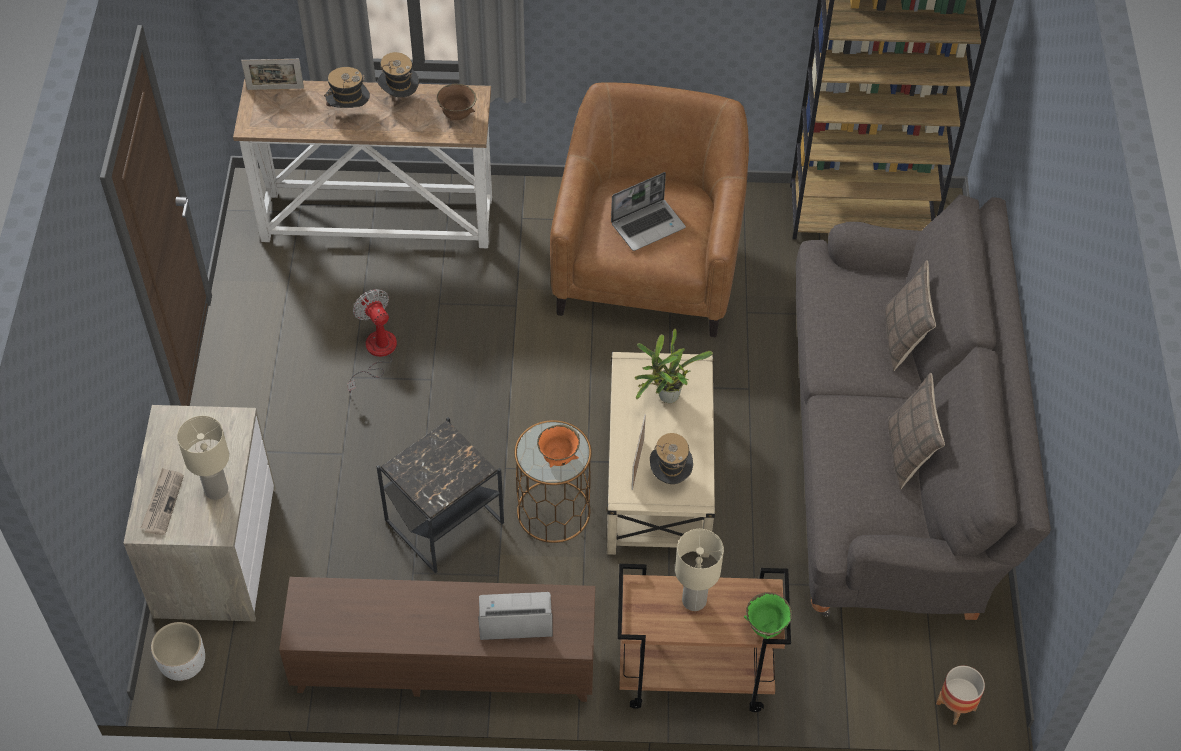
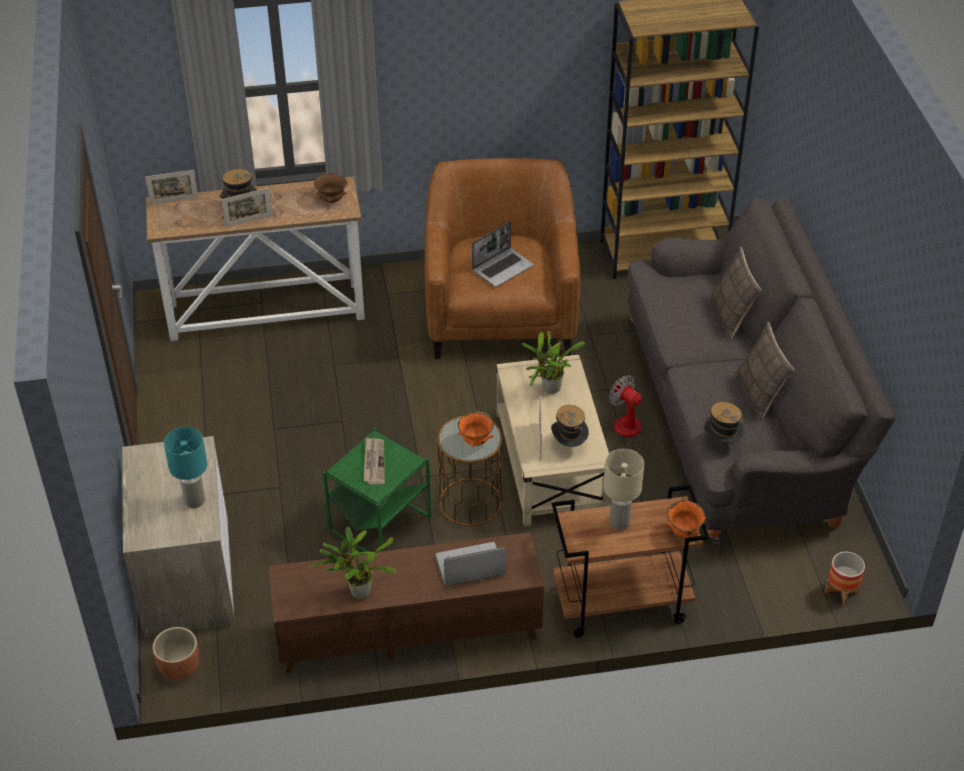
camera: 10 degrees left, 10 degrees down
(162, 502) = (150, 517): newspaper -> newspaper (374, 462)
(183, 664) = (179, 668): white planter -> brown planter
(216, 490) = (194, 501): beige table lamp -> turquoise table lamp
(354, 130) = (249, 221): none -> picture frame
(376, 353) = (289, 408): fan -> fan (626, 435)
(381, 628) = (357, 591): none -> potted plant
(399, 97) = (280, 193): hat -> hat (721, 443)
(443, 522) = (379, 524): black side table -> green side table
(765, 627) = (683, 532): green bowl -> orange bowl

